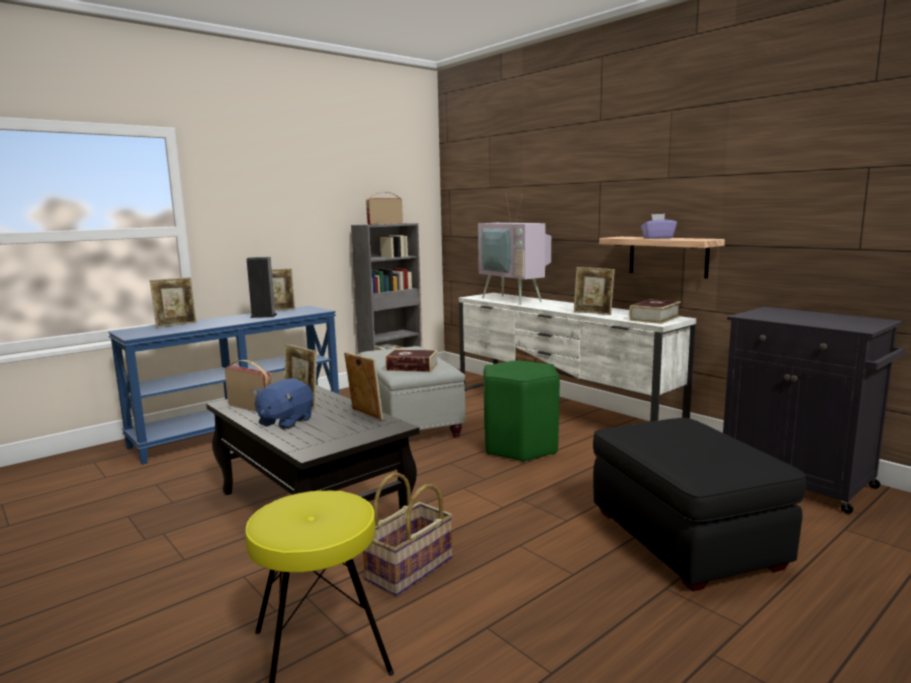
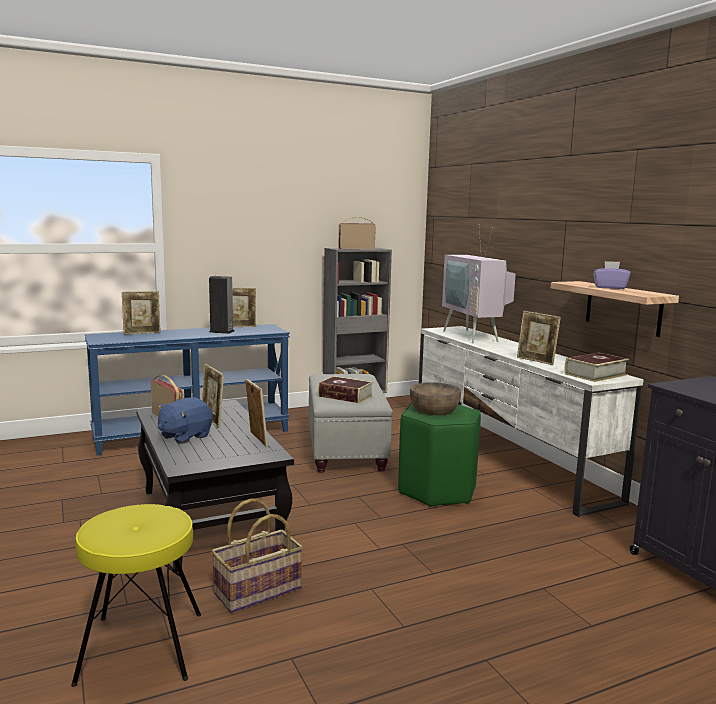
camera: 15 degrees right, 0 degrees up
(513, 368) = (434, 409): none -> brown bowl
(685, 539) = (542, 615): black ottoman -> none

